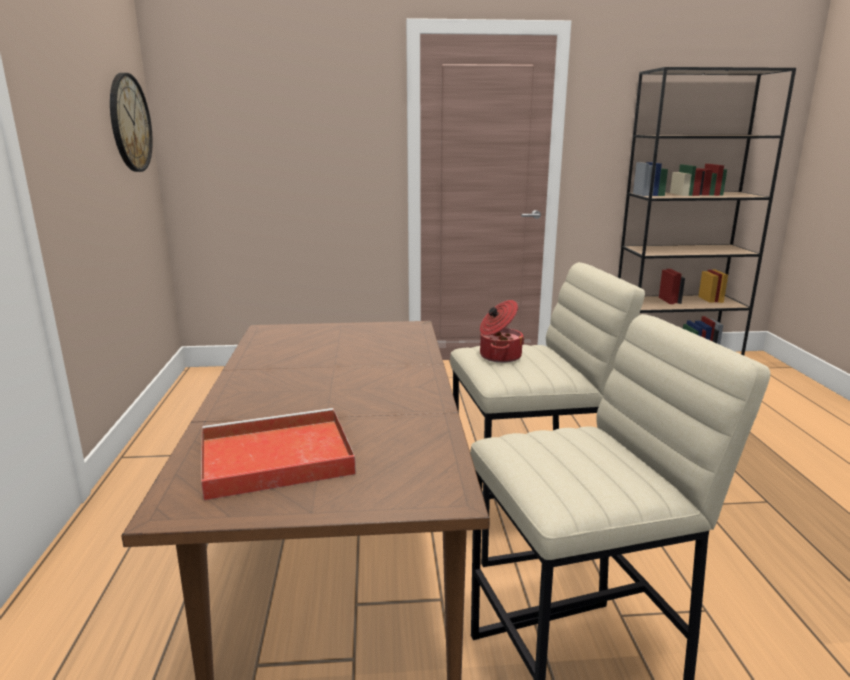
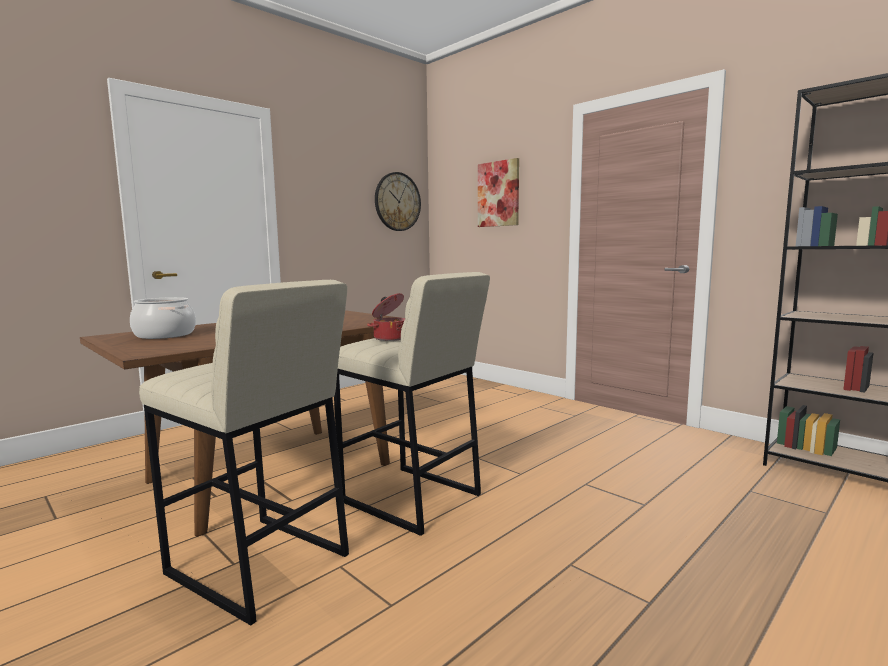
camera: 50 degrees right, 10 degrees down
(272, 459) = (164, 335): red tray -> cooking pot
(295, 119) = (498, 194): none -> picture

